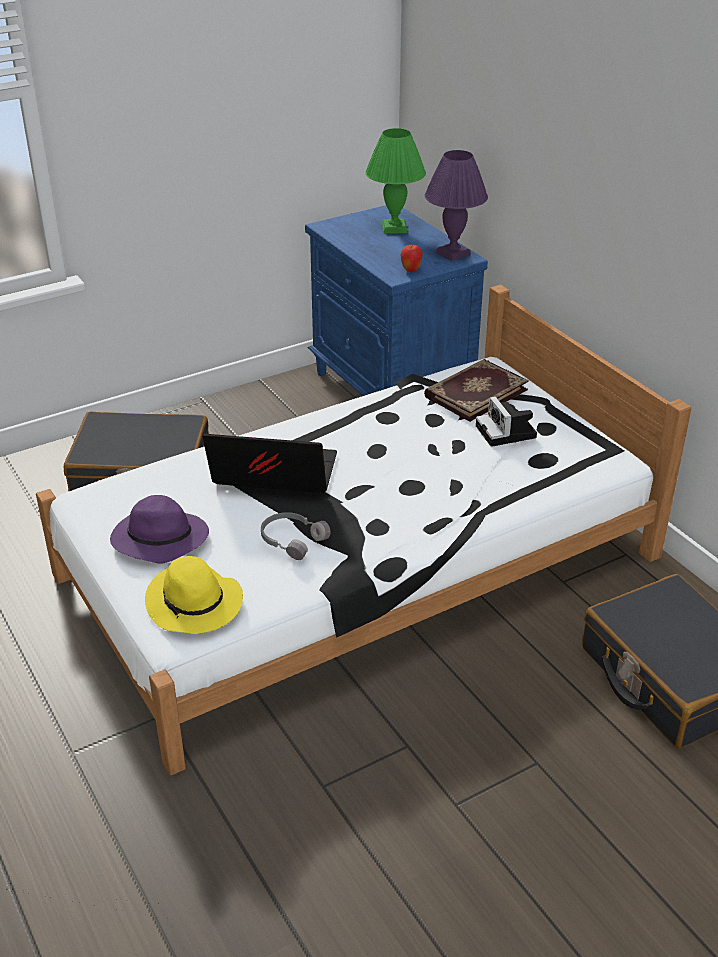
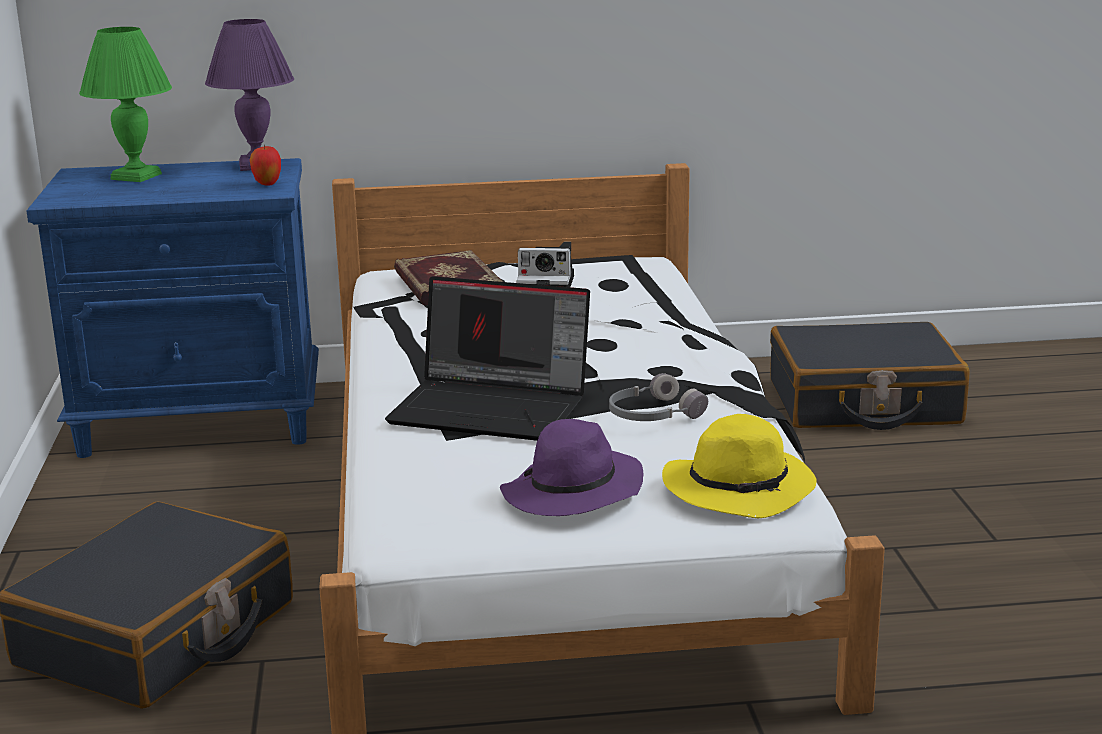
camera: 65 degrees left, 15 degrees down
(272, 476) = (494, 408): laptop -> laptop turned 105 degrees counterclockwise

